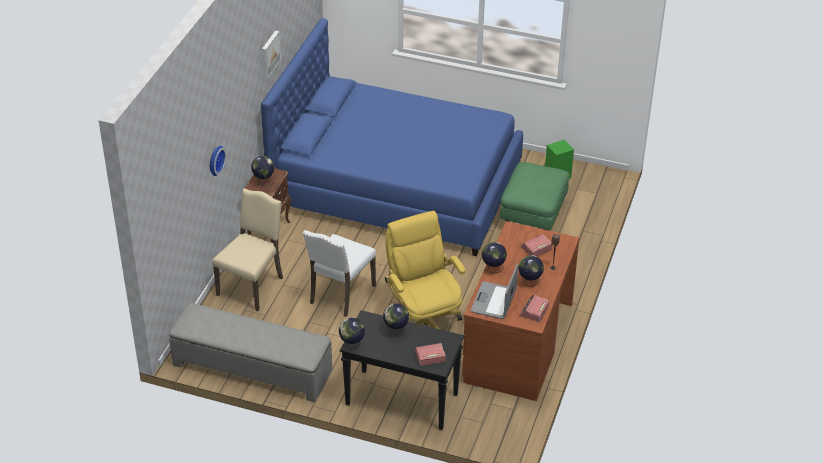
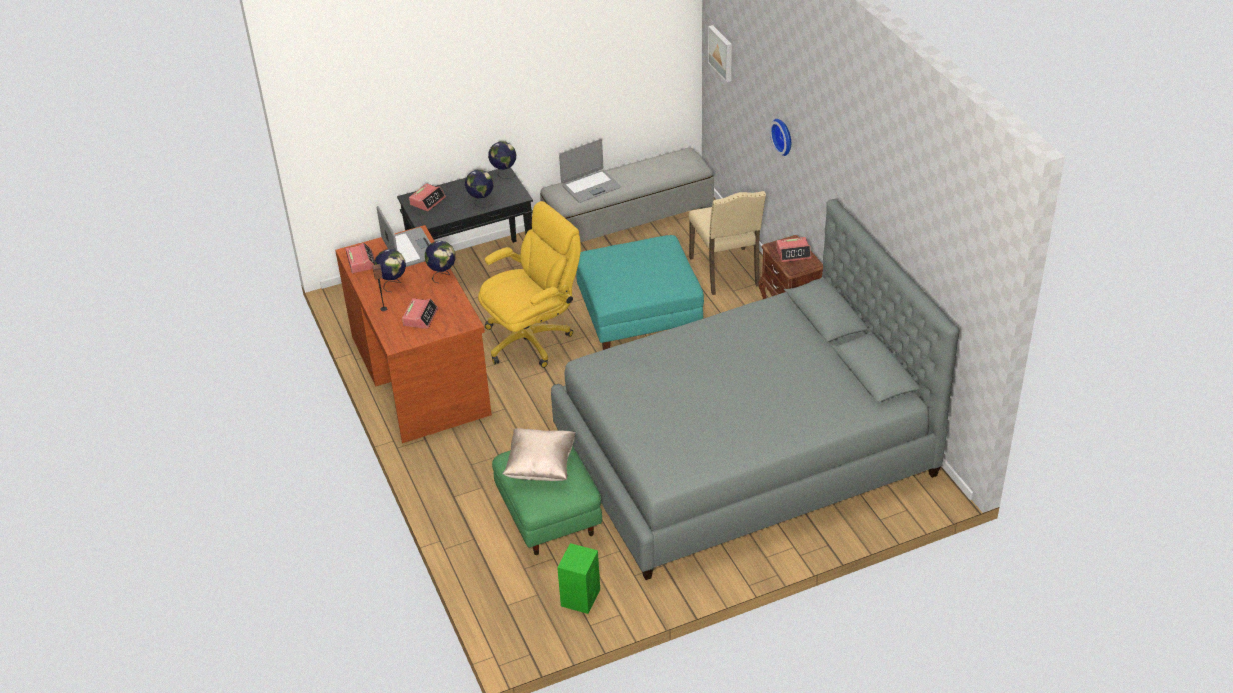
camera: 140 degrees right, 0 degrees up
(263, 181) = (793, 253): globe -> alarm clock
(269, 53) = (879, 194): picture -> picture (721, 53)
(281, 344) = (590, 186): none -> laptop
(340, 294) = (639, 313): white chair -> turquoise ottoman
(395, 186) = (744, 453): blue bed -> grey bed
(423, 321) = (533, 338): yellow office chair -> yellow office chair turned 60 degrees counterclockwise
(535, 185) = (541, 467): none -> beige pillow

